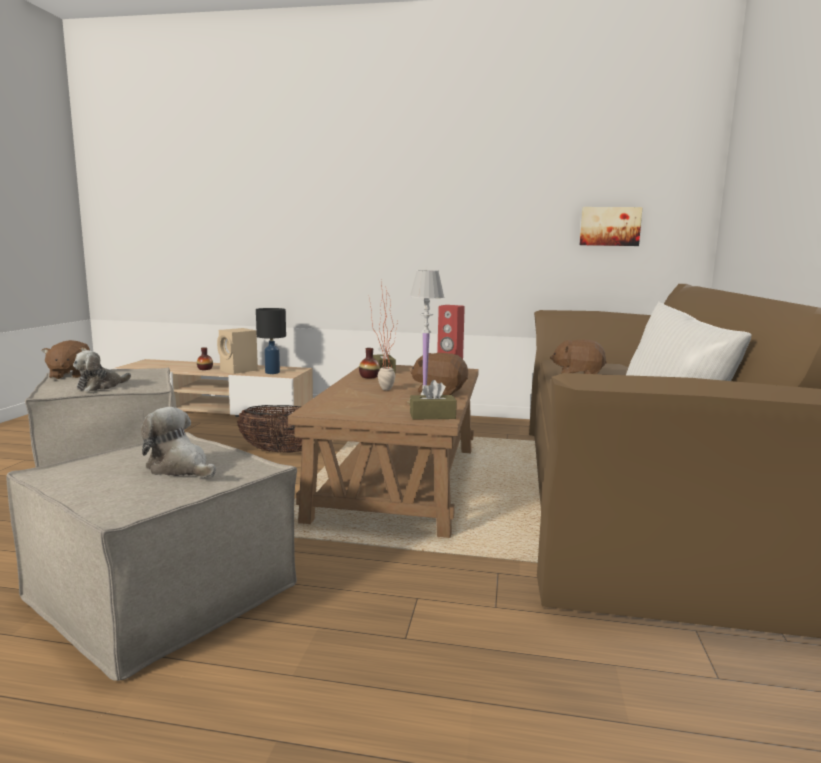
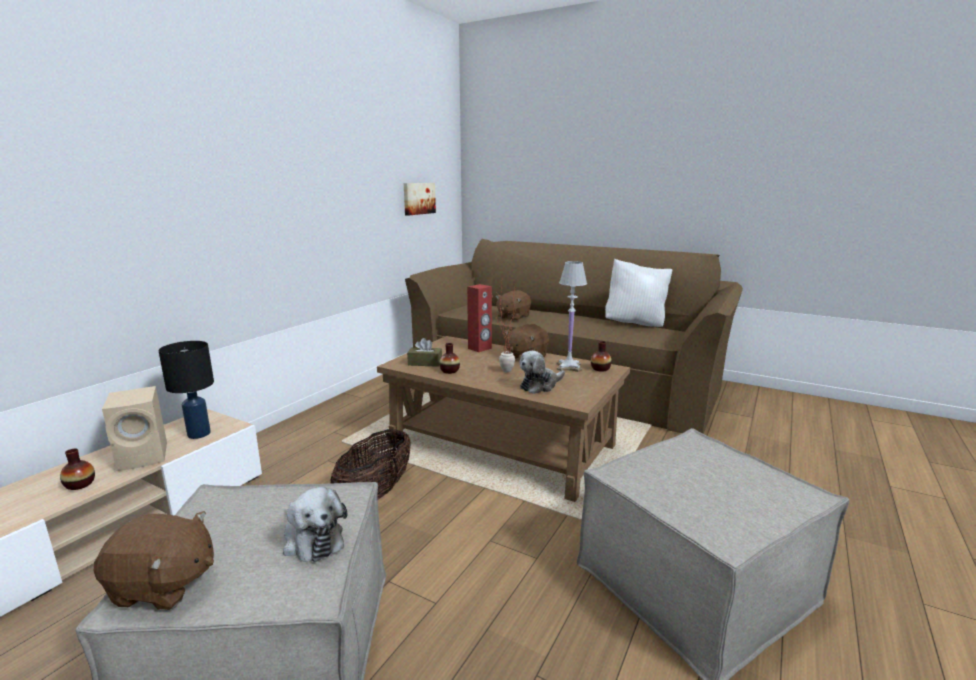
camera: 70 degrees left, 5 degrees up
(180, 468) = (712, 468): plush toy -> plush toy (540, 385)
(432, 416) = (600, 369): brown tissue box -> vase

